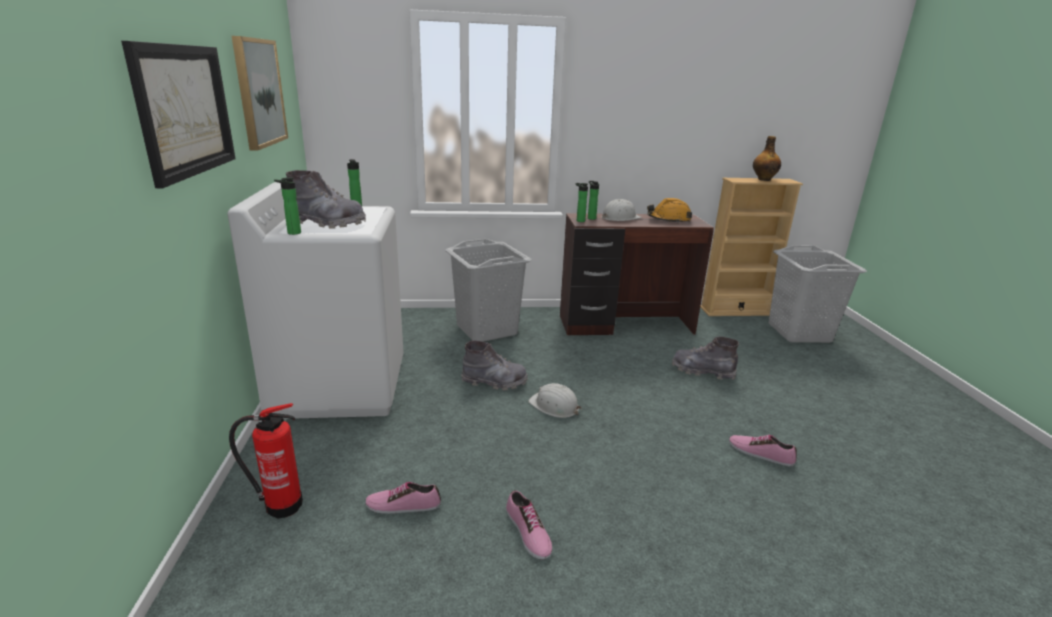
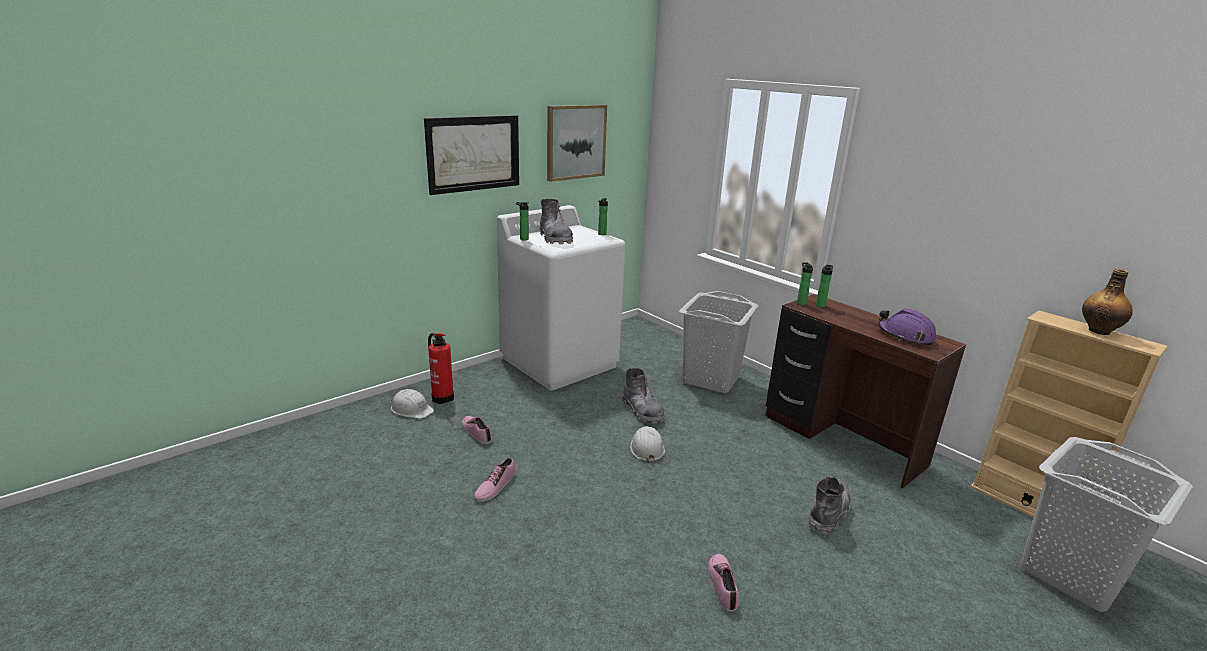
camera: 55 degrees right, 0 degrees up
(620, 218) = (852, 315): white hard hat -> white hard hat (411, 409)
(669, 220) = (905, 336): orange hard hat -> purple hard hat
(702, 371) = (827, 512): grey boot -> grey boot turned 45 degrees clockwise

